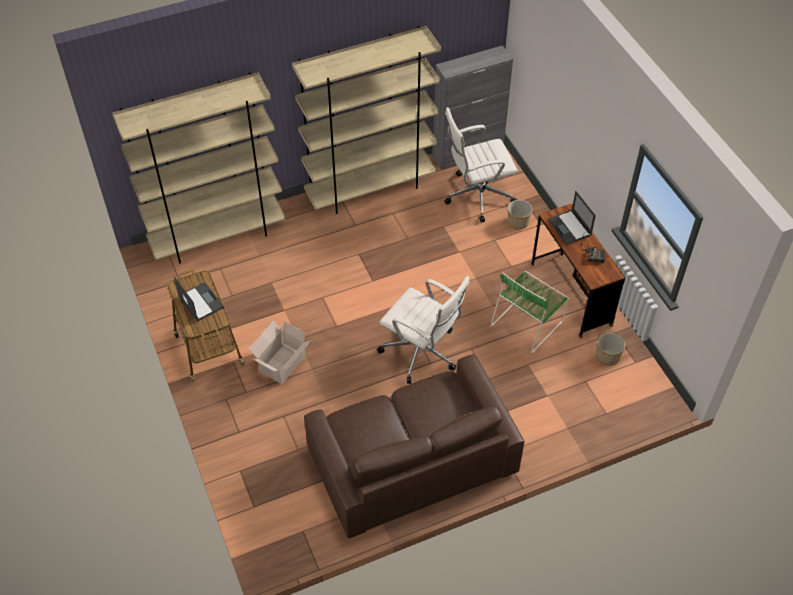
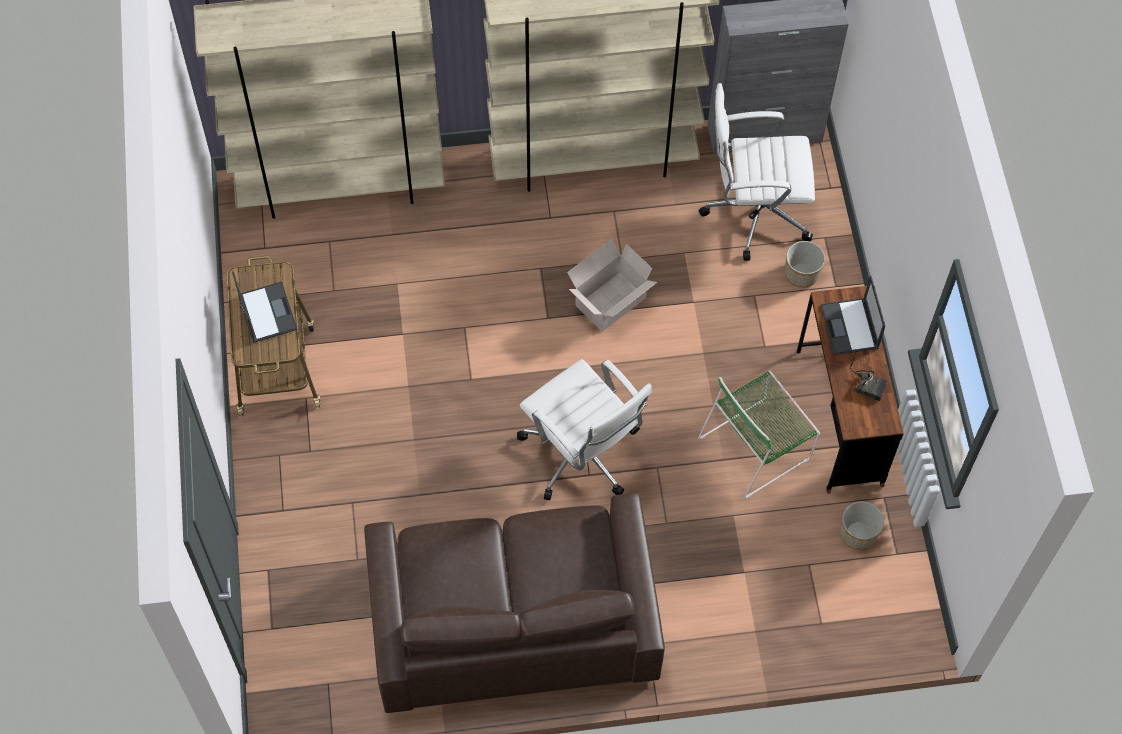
camera: 15 degrees right, 10 degrees up
(281, 364) = (373, 421): cardboard box -> cardboard box (608, 302)

